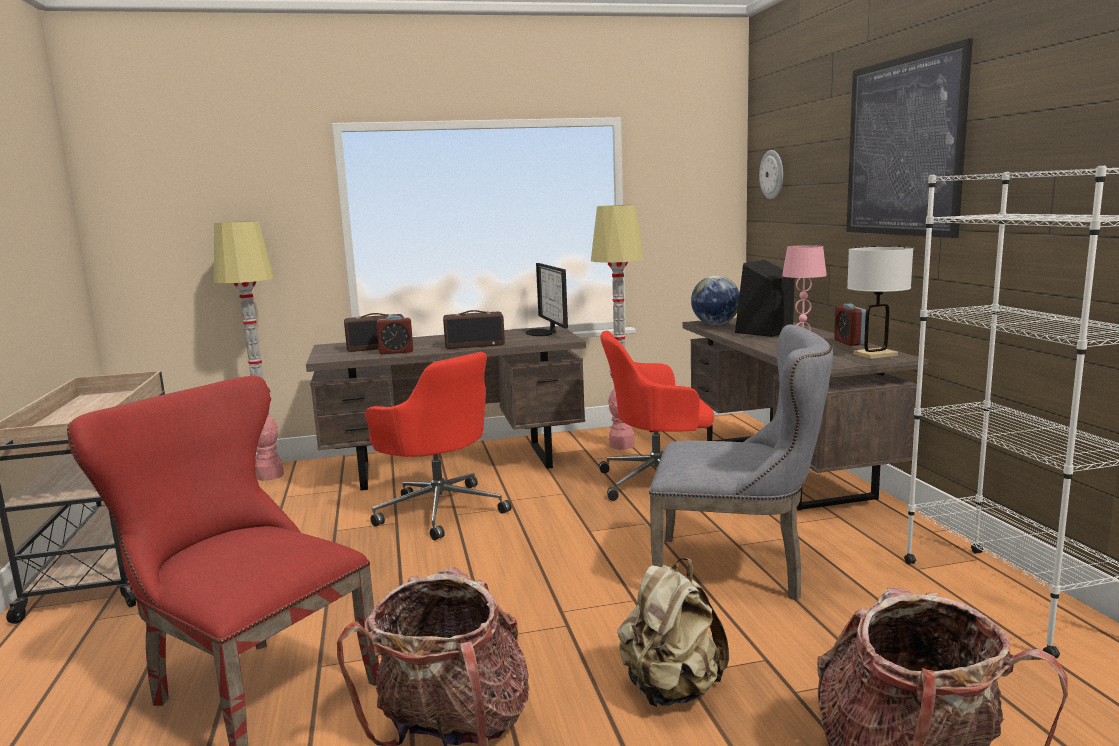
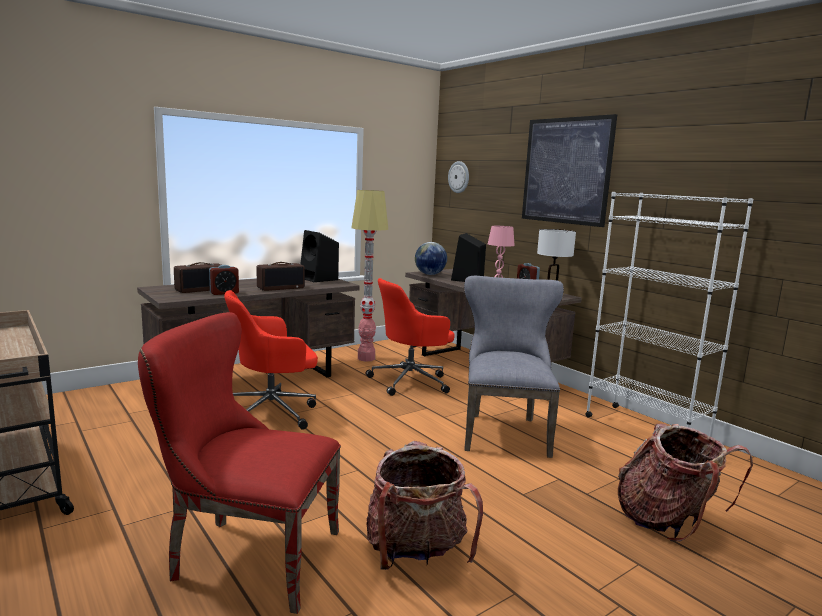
camera: 25 degrees left, 0 degrees up
(269, 476) = (96, 398): floor lamp -> none
(440, 510) = (273, 412): red office chair -> red office chair turned 135 degrees clockwise
(544, 332) = (319, 279): monitor -> black speaker
(671, 690) = (523, 504): beige backpack -> none
(738, 570) = (504, 431): grey chair -> grey chair turned 75 degrees counterclockwise

